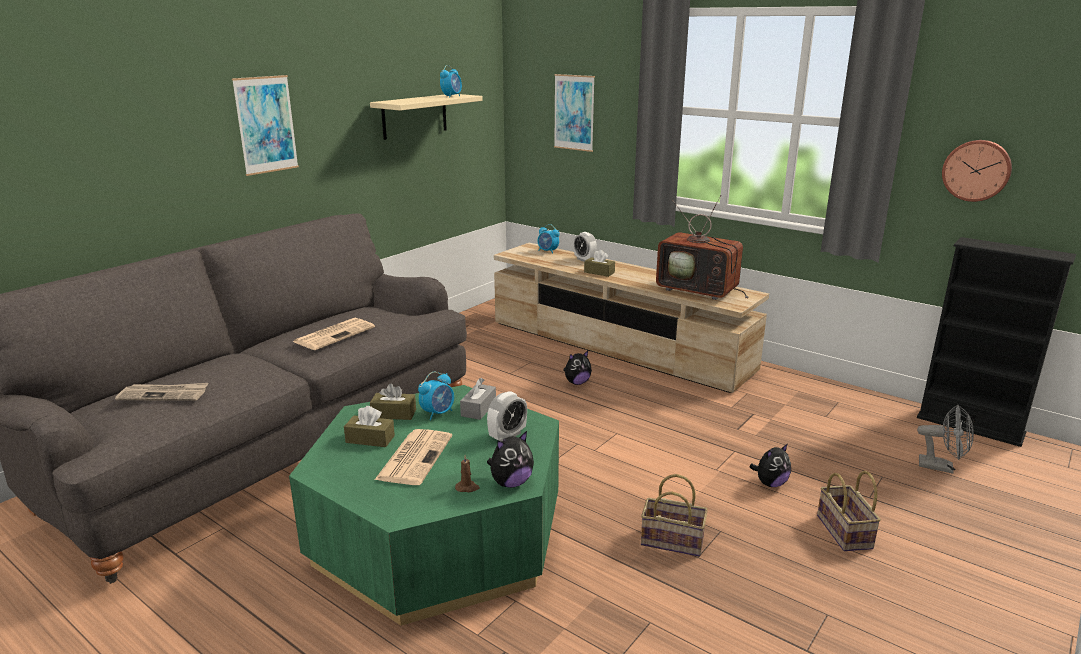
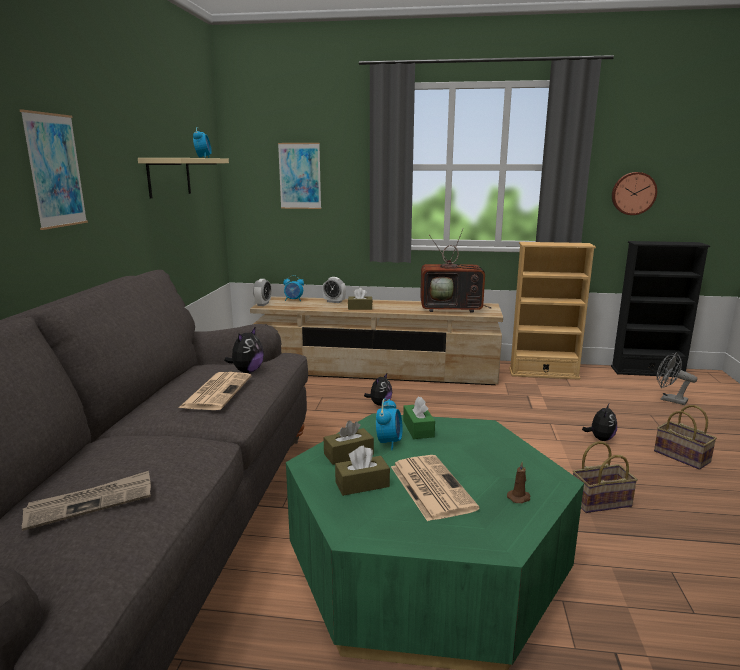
camera: 30 degrees left, 5 degrees down
(478, 409) = (418, 429): grey tissue box -> green tissue box
(507, 435) = (477, 443): alarm clock -> alarm clock (263, 304)
(511, 483) = (545, 481): plush toy -> plush toy (247, 371)
(812, 394) = (543, 373): none -> beige bookcase
(941, 467) = (669, 399): grey fan -> grey fan turned 135 degrees counterclockwise

